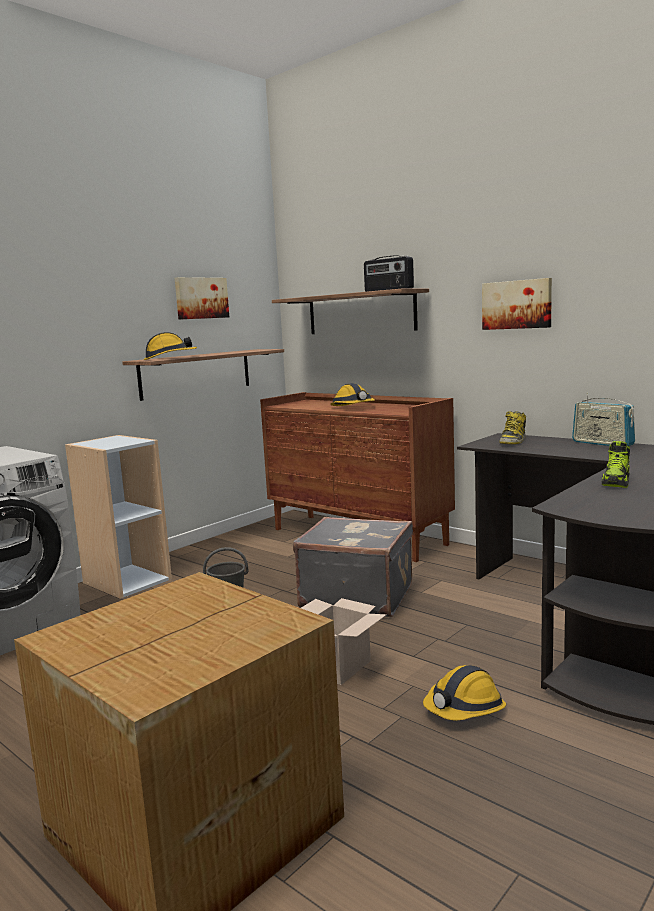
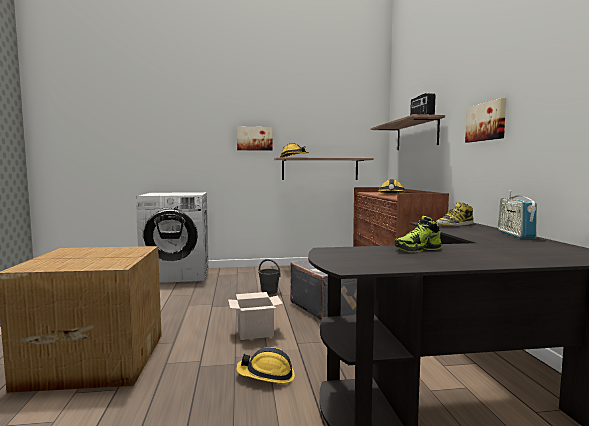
camera: 40 degrees right, 5 degrees down
(127, 580) = (252, 271): bookcase -> none
(201, 298) = (328, 127): picture -> picture (254, 138)

